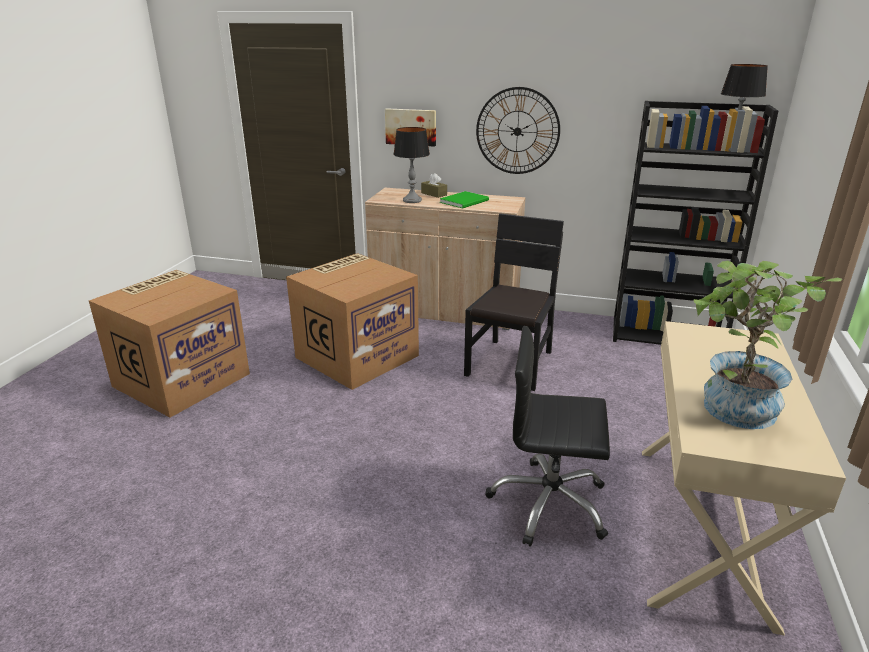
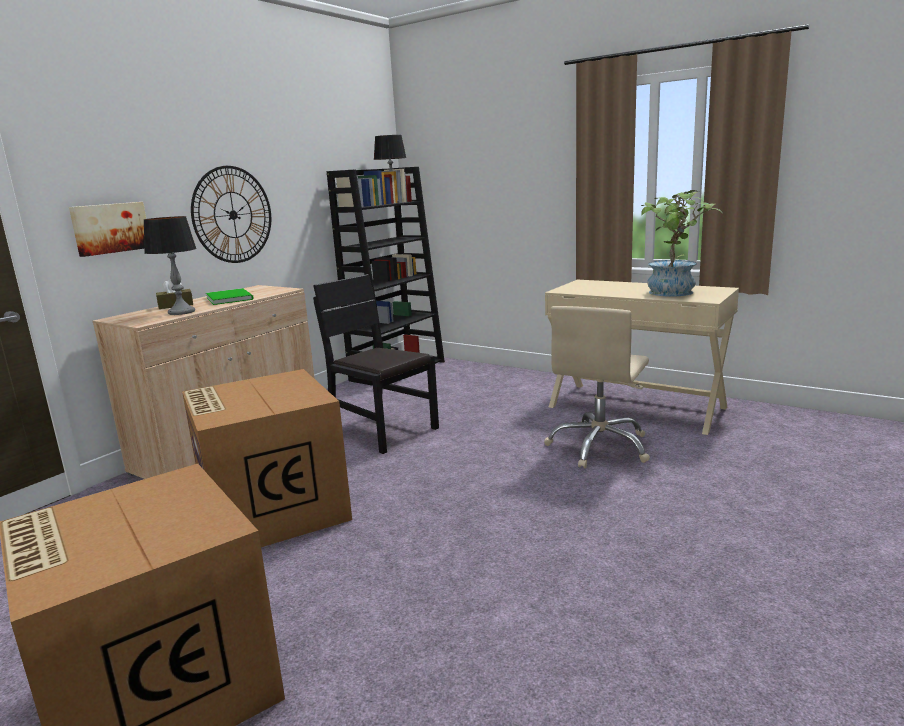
camera: 70 degrees left, 10 degrees down
(549, 504) = (599, 446): black office chair -> beige office chair

